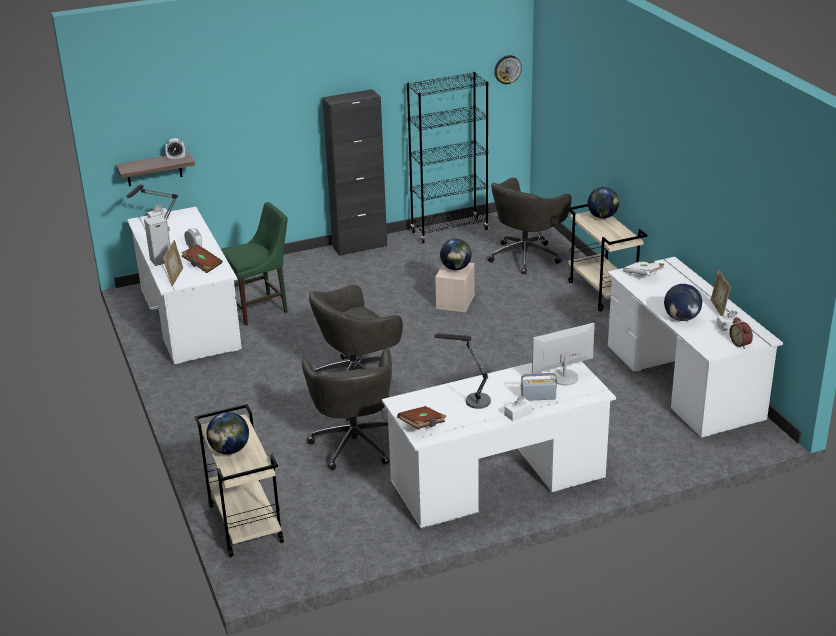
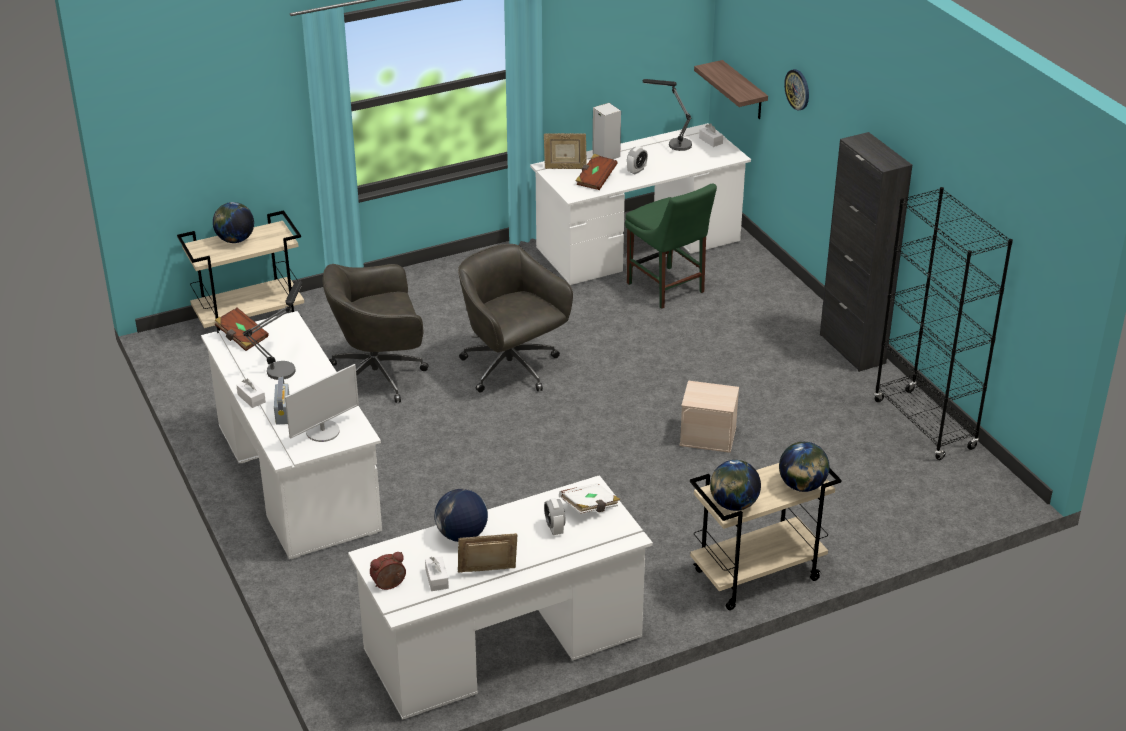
camera: 85 degrees right, 5 degrees up
(176, 158) = (744, 90): alarm clock -> alarm clock (554, 528)
(455, 268) = (713, 396): globe -> globe (733, 505)
(507, 69) = (1059, 276): wall clock -> wall clock (797, 89)
(526, 256) = (860, 500): grey office chair -> none
(564, 377) = (323, 431): monitor -> monitor turned 75 degrees clockwise

